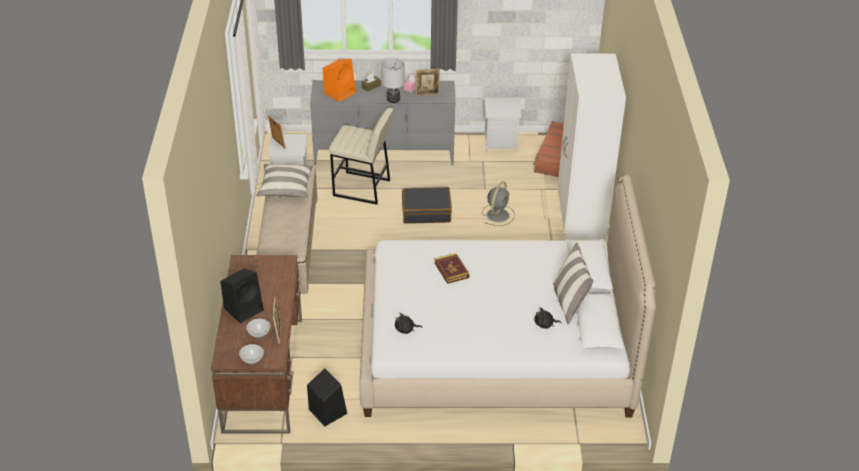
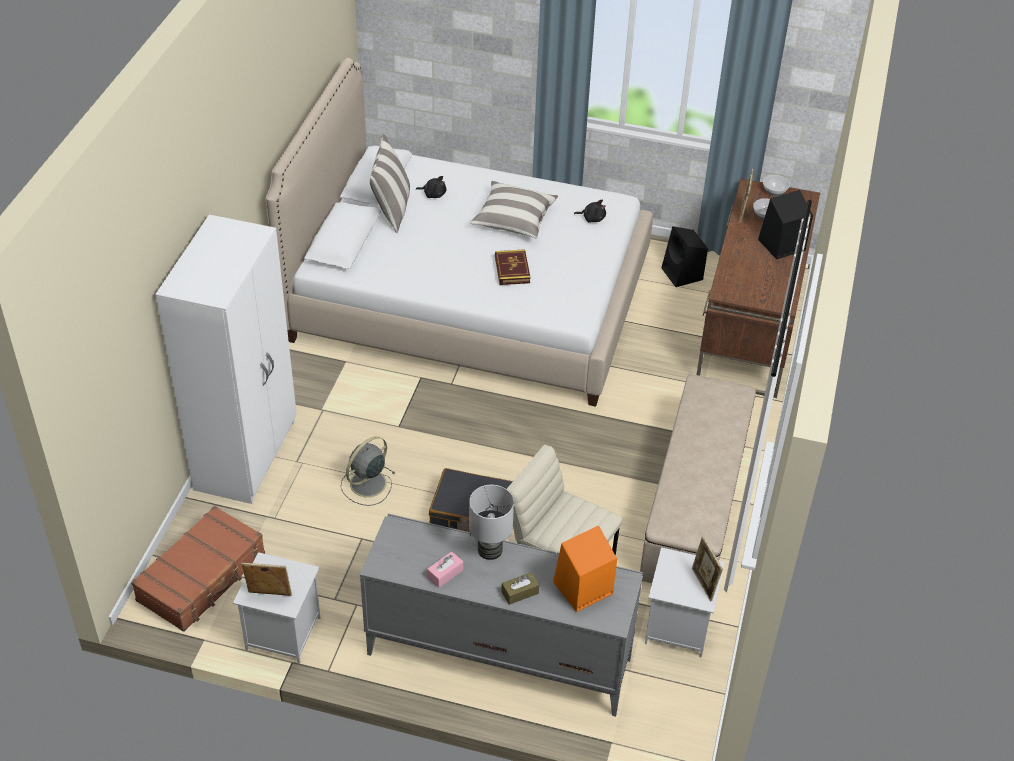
camera: 165 degrees left, 5 degrees up
(286, 188) = (700, 494): pillow -> pillow (514, 219)
(427, 94) = (424, 549): picture frame -> picture frame (269, 595)

